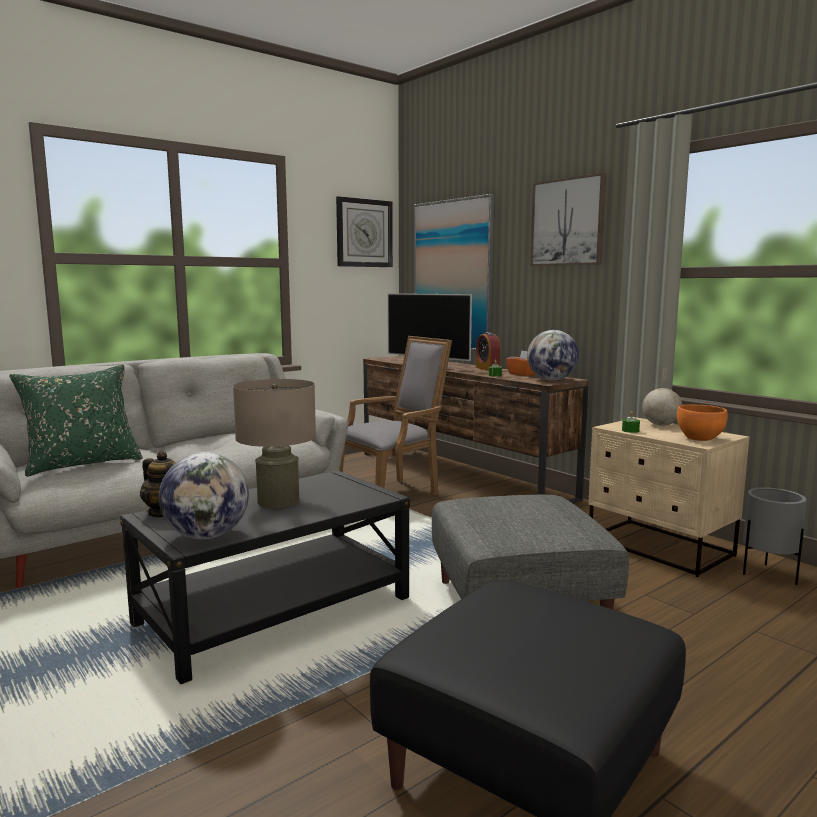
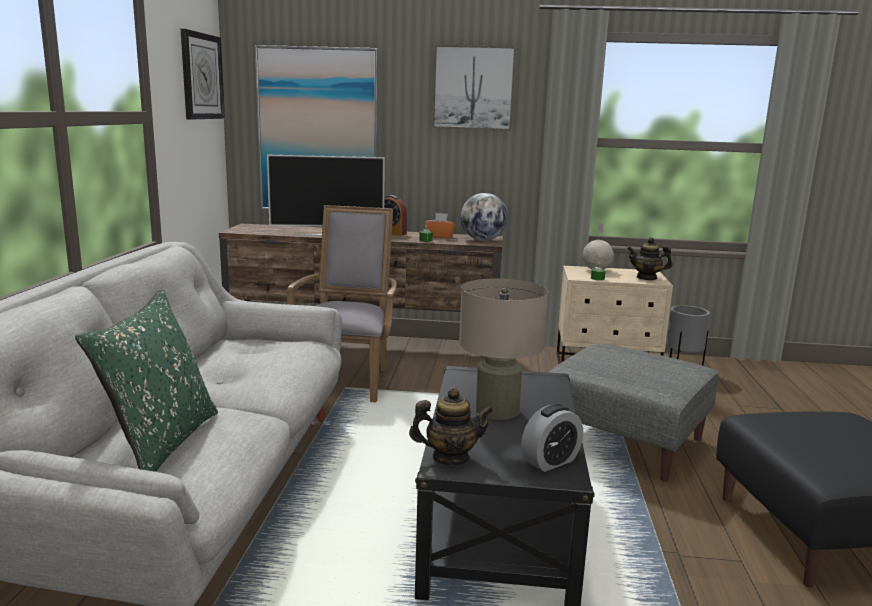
camera: 45 degrees left, 5 degrees up
(207, 536) = (550, 461): globe -> alarm clock
(699, 439) = (646, 278): orange bowl -> teapot

